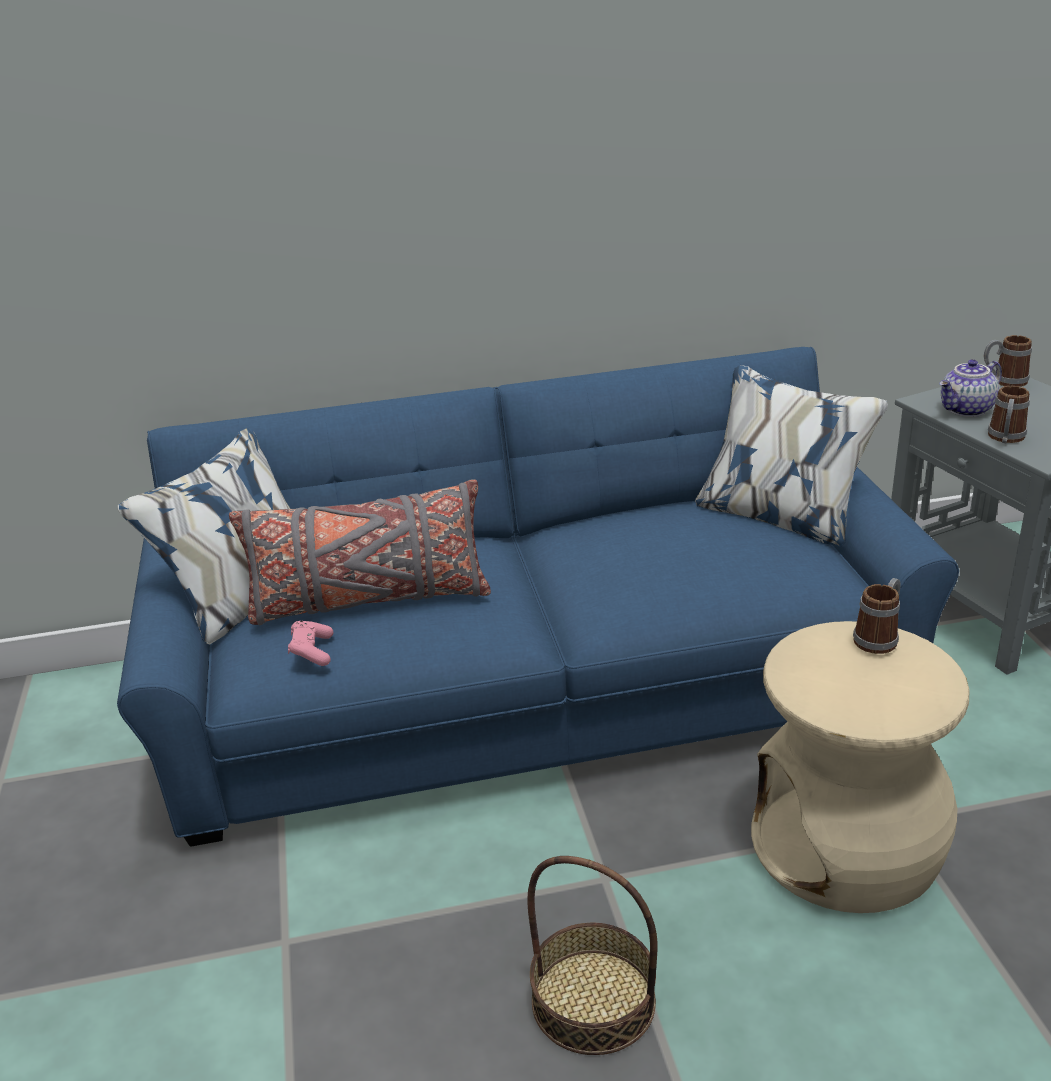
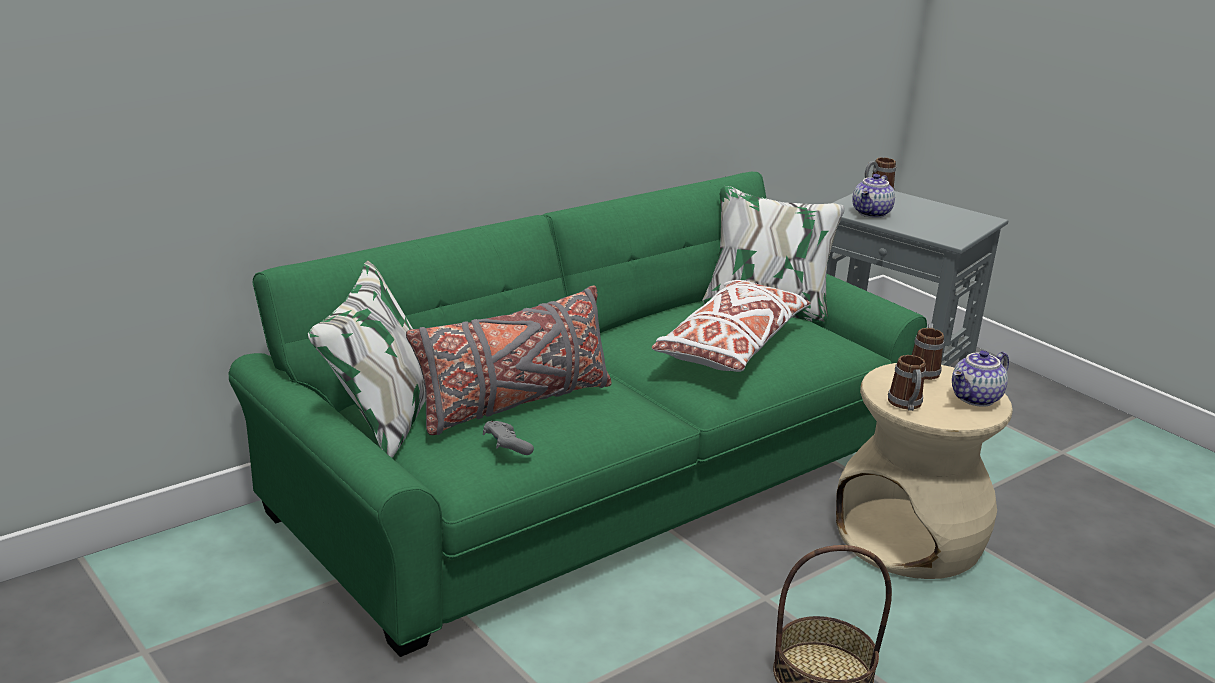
camera: 30 degrees left, 5 degrees down
(312, 652) = (506, 447): pink game controller -> grey game controller
(535, 688) = (598, 479): blue sofa -> green sofa
(676, 564) = (731, 346): none -> white pillow
(915, 693) = (976, 399): none -> teapot
(1005, 439) = (914, 230): mug -> mug (906, 405)

